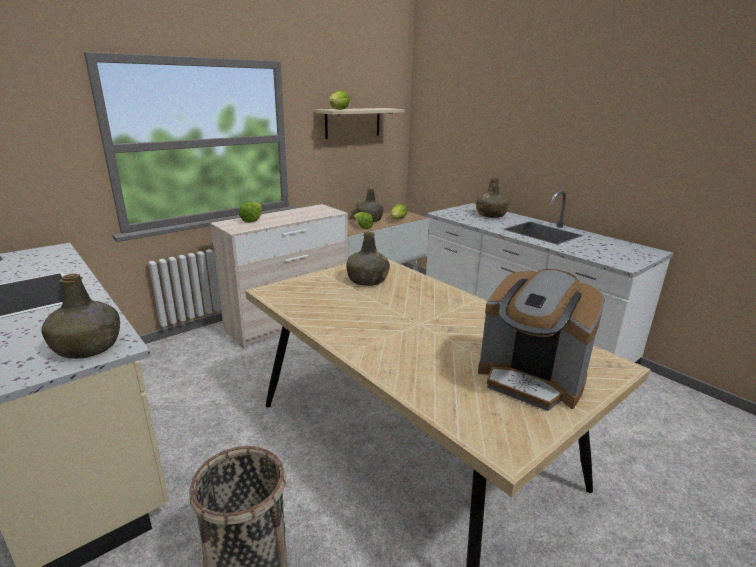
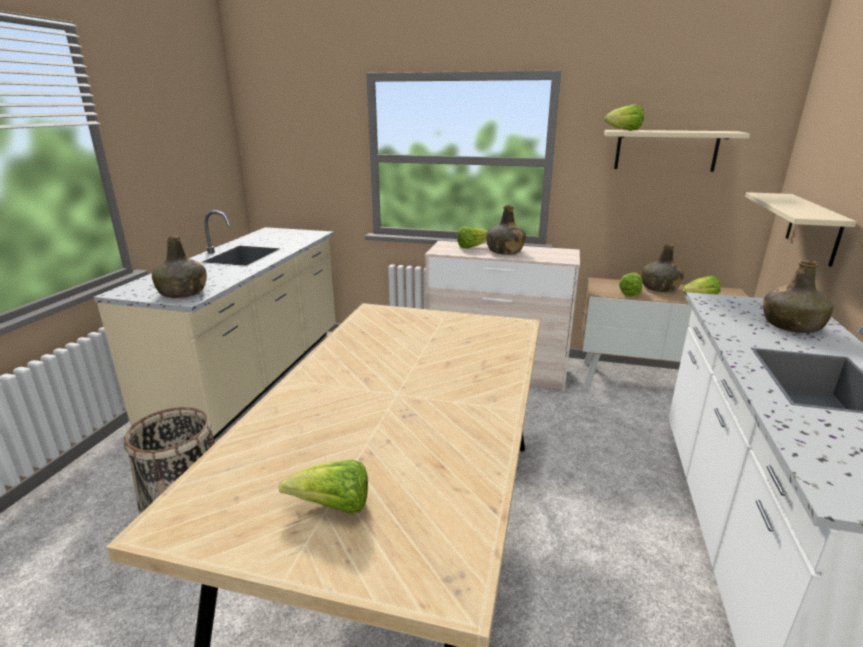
camera: 55 degrees right, 0 degrees up
(367, 280) = (461, 337): green bottle -> green bottle (505, 251)
(452, 163) = (813, 228): none -> beige shelf
(531, 380) = (333, 507): coffee machine -> lettuce

